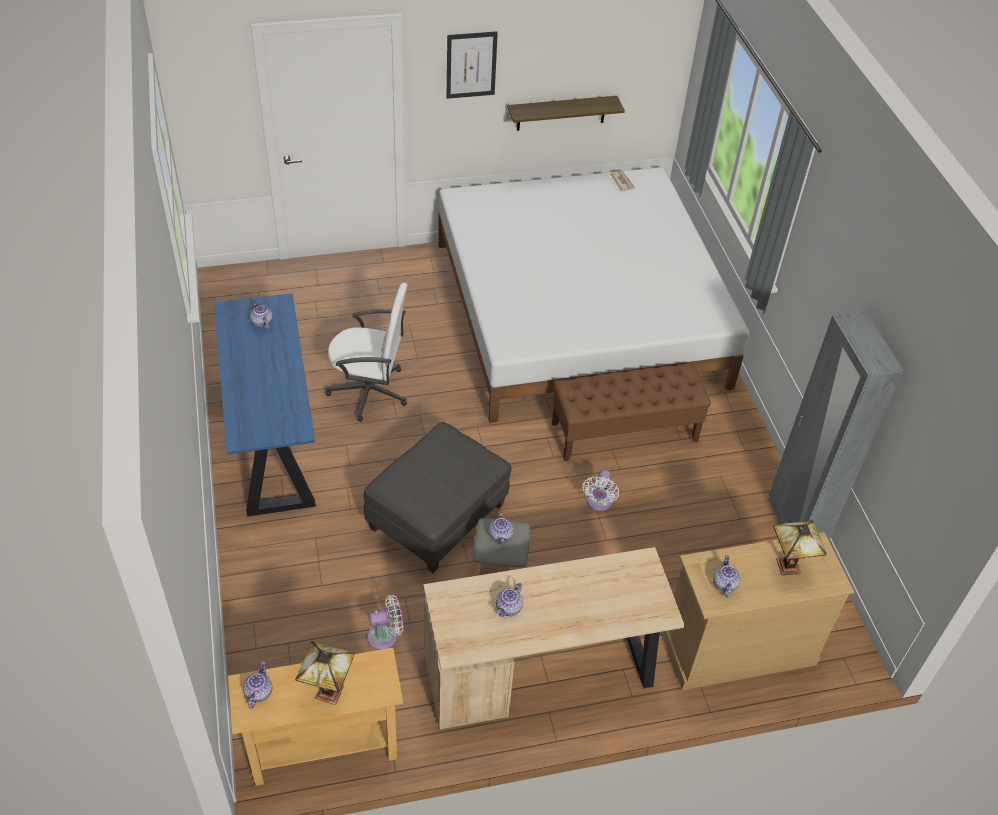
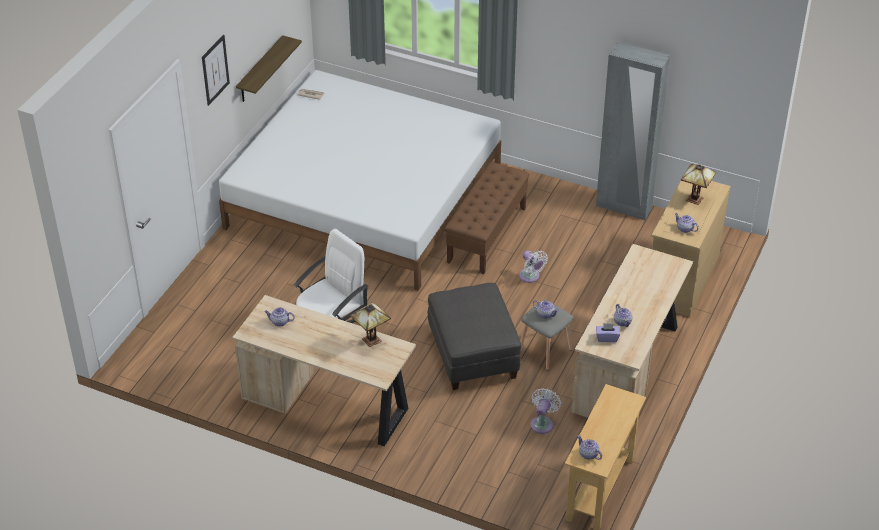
camera: 50 degrees left, 5 degrees down
(272, 441) = (328, 404): blue desk -> beige desk
(327, 693) = (613, 425): table lamp -> table lamp (371, 341)
(468, 606) = (607, 338): none -> purple tissue box

